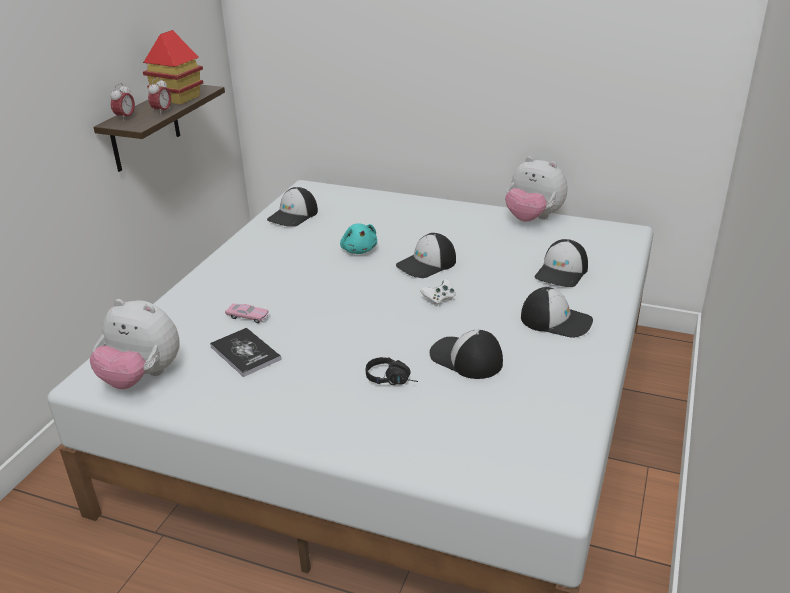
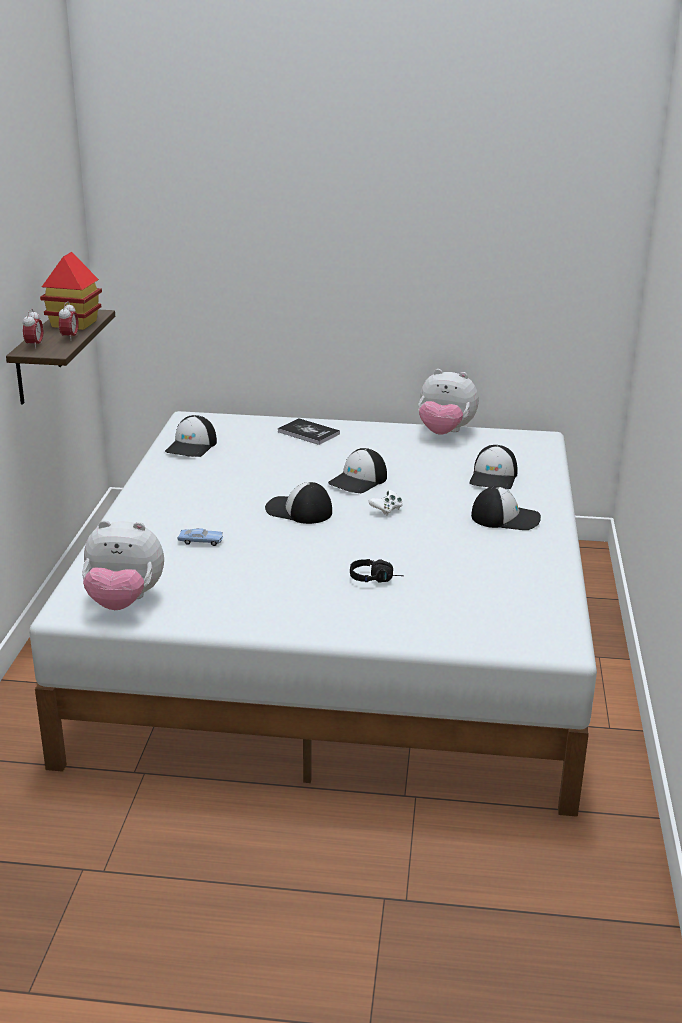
camera: 15 degrees left, 5 degrees down
(245, 353) = (218, 572): book -> book (308, 433)
(248, 317) = (201, 541): pink toy car -> blue toy car
(359, 250) = (281, 473): turquoise plush toy -> none
(465, 359) = (436, 556): cap -> cap (298, 511)

